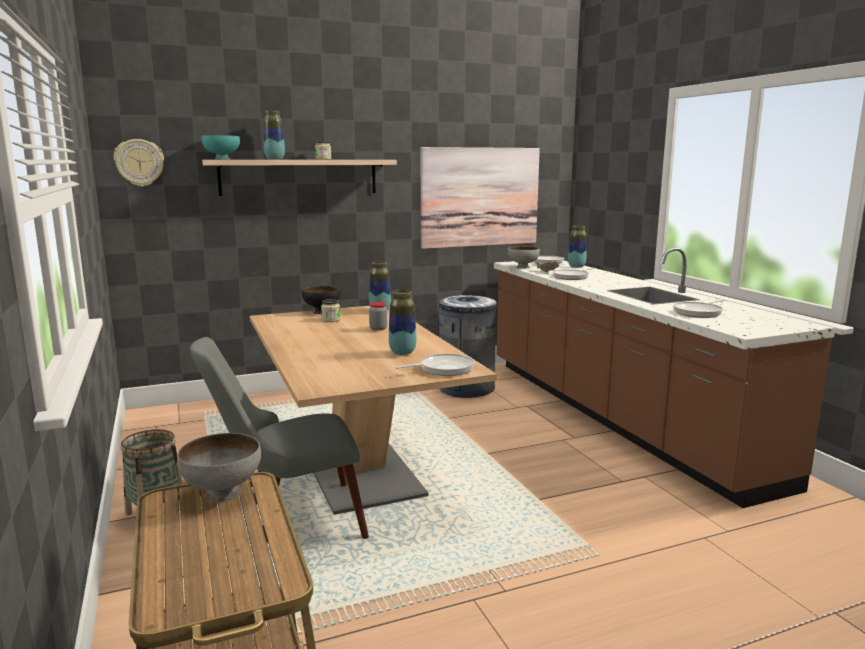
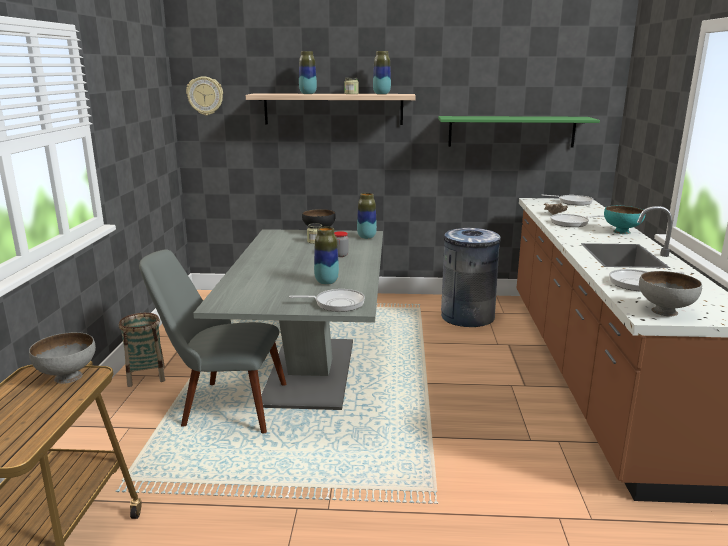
camera: 25 degrees right, 5 degrees up
(222, 159) = (264, 93): turquoise bowl -> turquoise bowl (621, 232)
(357, 468) = (310, 372): brown dining table -> grey dining table
(480, 197) = (511, 131): picture -> green shelf
(523, 267) = (539, 206): grey bowl -> grey bowl (665, 312)
(576, 267) = (597, 211): vase -> vase (381, 94)

